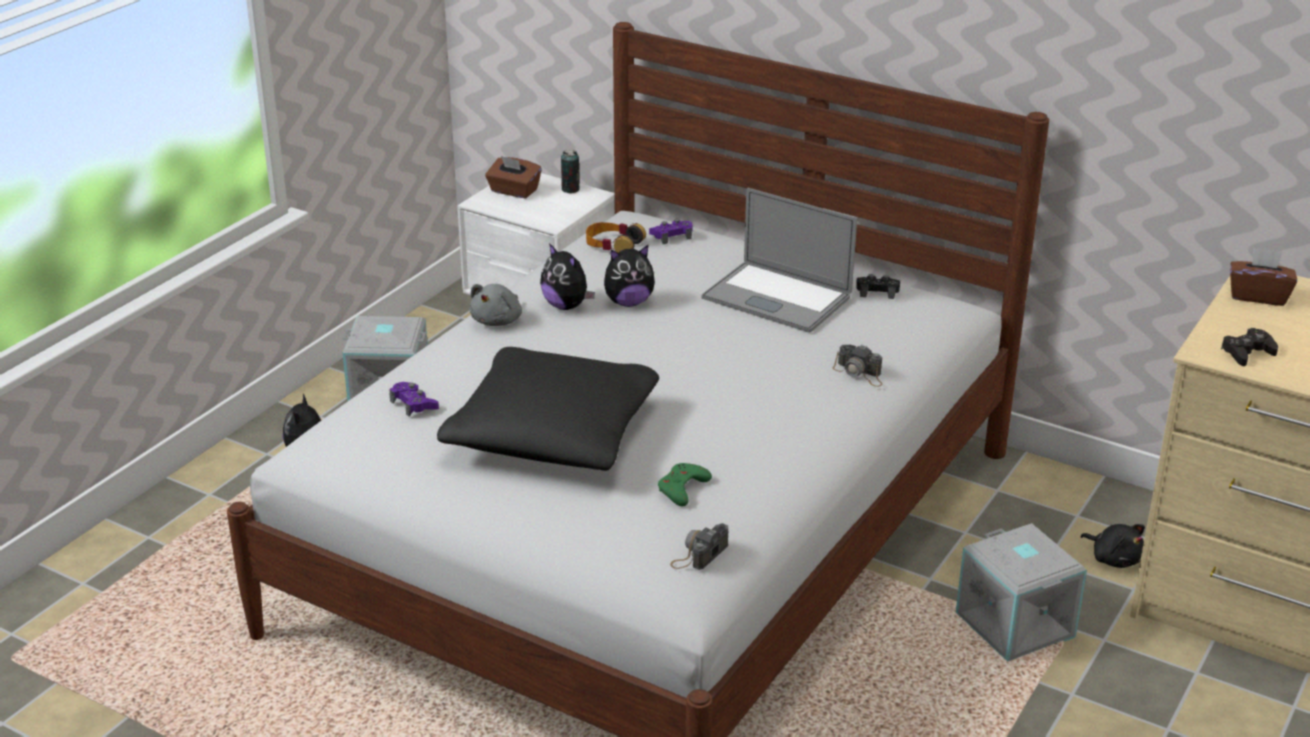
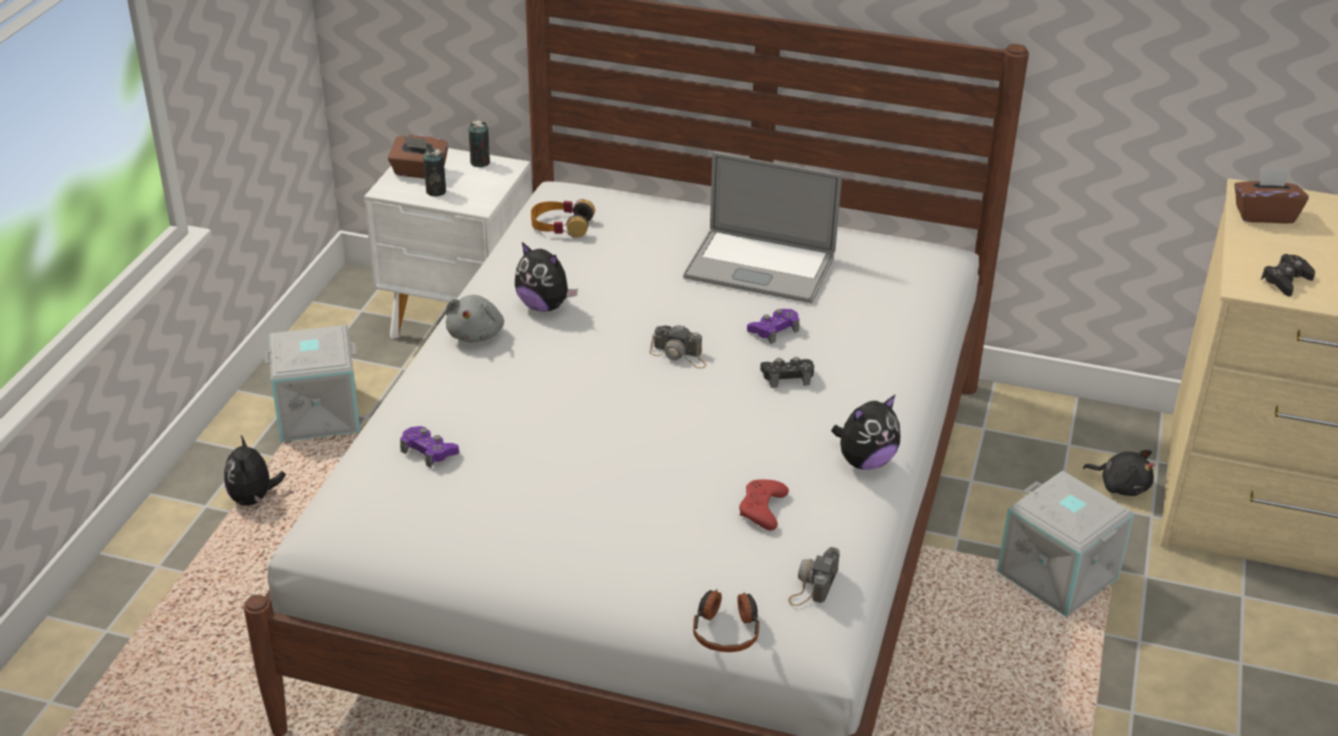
camera: 15 degrees left, 5 degrees up
(521, 208) = (436, 191): none -> can
(553, 434) = (597, 464): black pillow -> none
(605, 577) = (726, 629): none -> headphones
(628, 302) = (608, 293): plush toy -> plush toy (865, 461)
(671, 236) = (618, 207): purple game controller -> purple game controller (774, 330)
(682, 488) = (762, 508): green game controller -> red game controller
(859, 373) = (881, 343): camera -> camera (679, 355)
(877, 291) = (856, 245): black game controller -> black game controller (787, 377)

